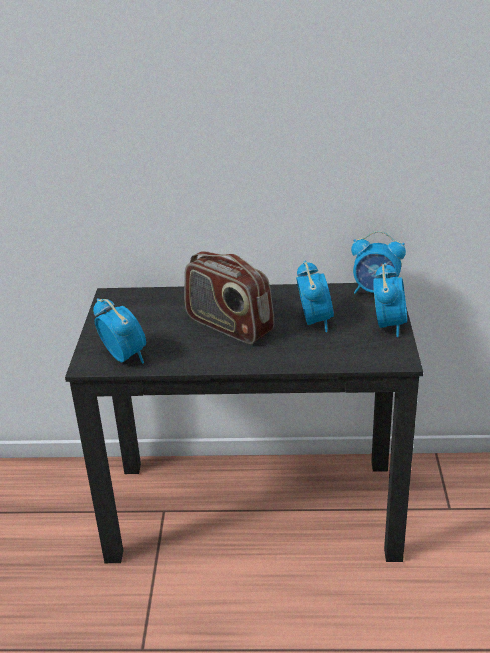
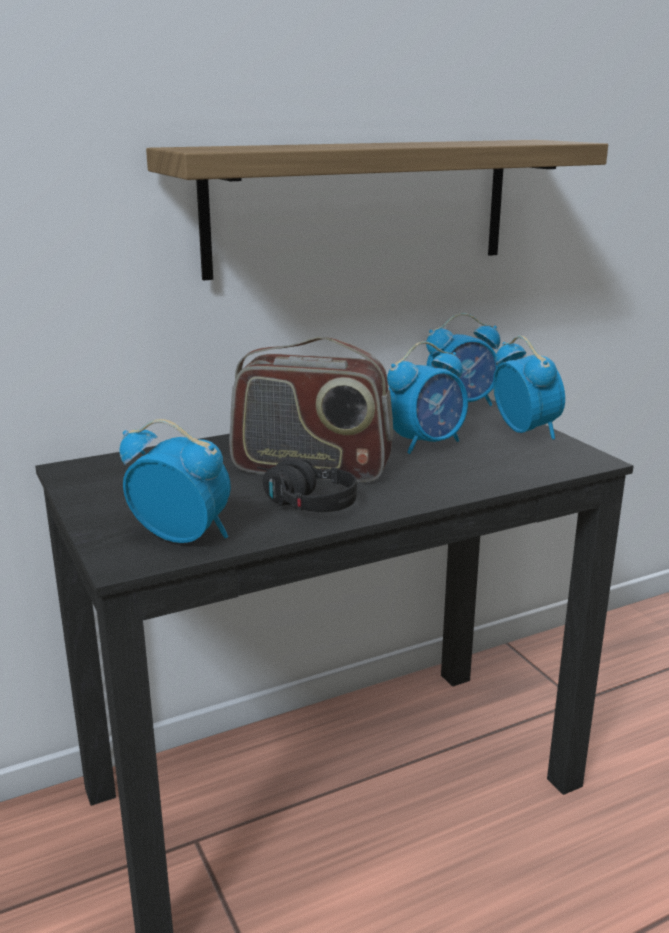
camera: 30 degrees left, 10 degrees down
(199, 349) = (299, 503): none -> black headphones
(308, 154) = (360, 206): none -> shelf
(314, 321) = (427, 443): alarm clock -> alarm clock turned 90 degrees clockwise

